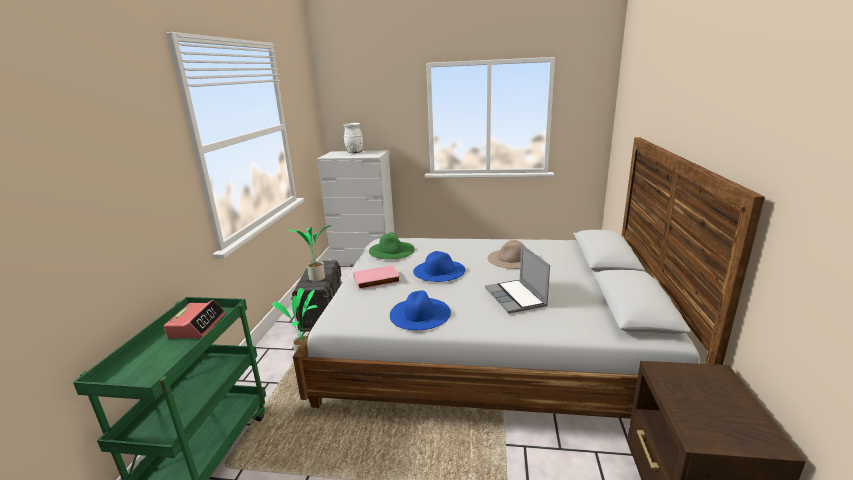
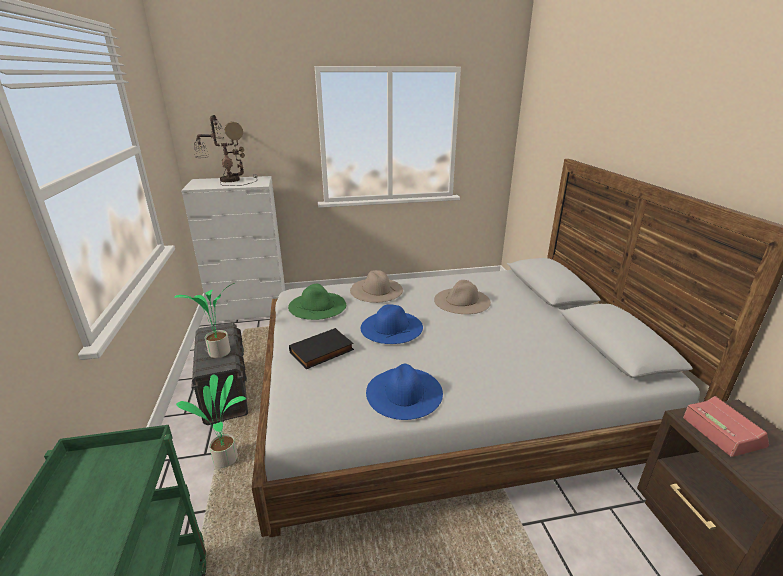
camera: 20 degrees left, 5 degrees up
(197, 326) = (102, 489): alarm clock -> alarm clock (722, 432)
(354, 152) = (229, 180): white vase -> table lamp
(376, 280) = (322, 352): pink book -> black book
(444, 244) = (376, 290): none -> beige hat
(516, 297) = (498, 351): laptop -> none

